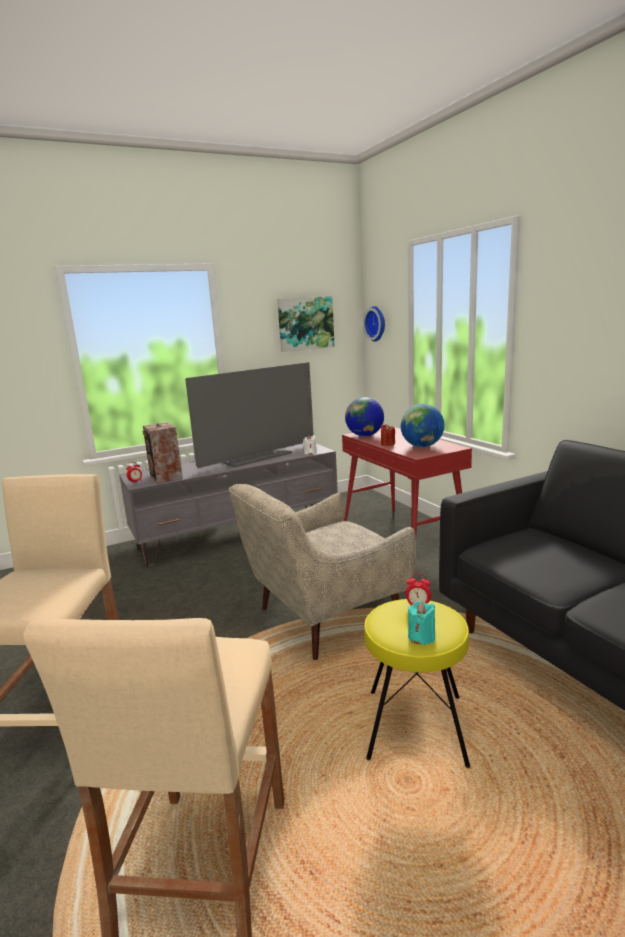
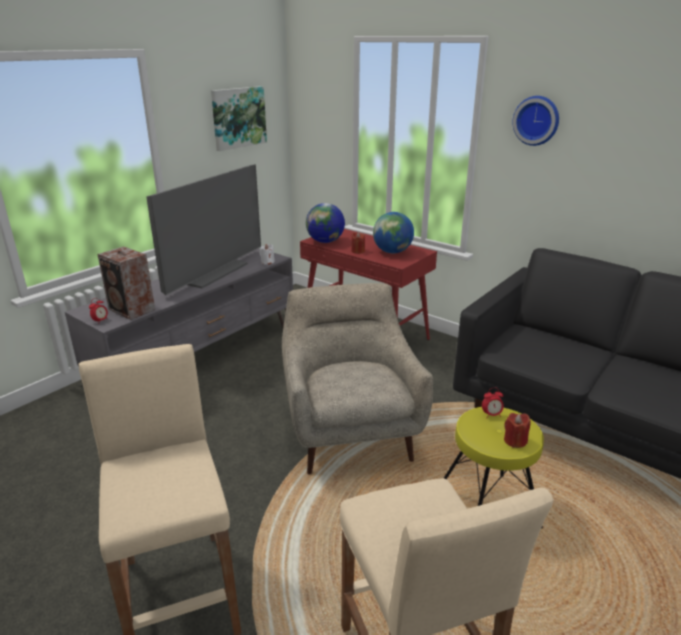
camera: 25 degrees left, 10 degrees up
(322, 618) = (350, 431): beige armchair -> beige armchair turned 135 degrees clockwise
(376, 323) = (310, 117): wall clock -> wall clock (537, 120)
(421, 637) = (515, 441): turquoise candle -> red candle

